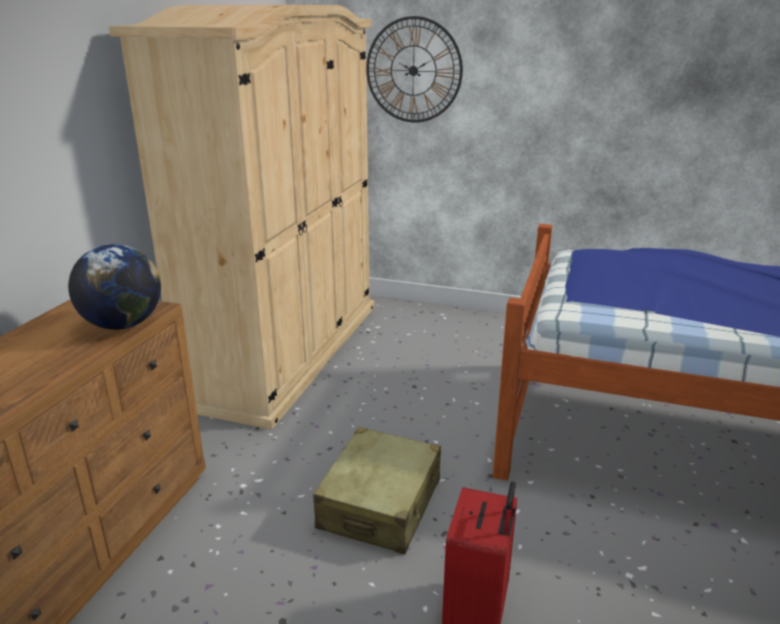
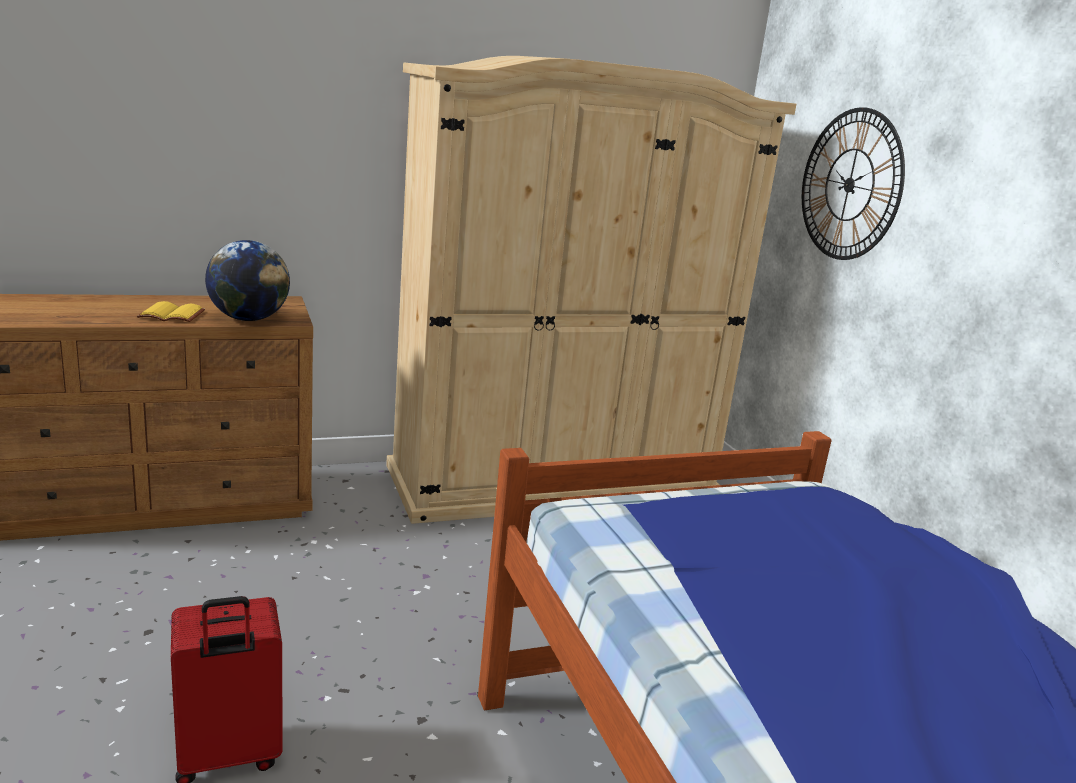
camera: 50 degrees right, 5 degrees down
(54, 356) = (173, 315): none -> yellow book
(380, 504) = (355, 630): beige suitcase -> none

